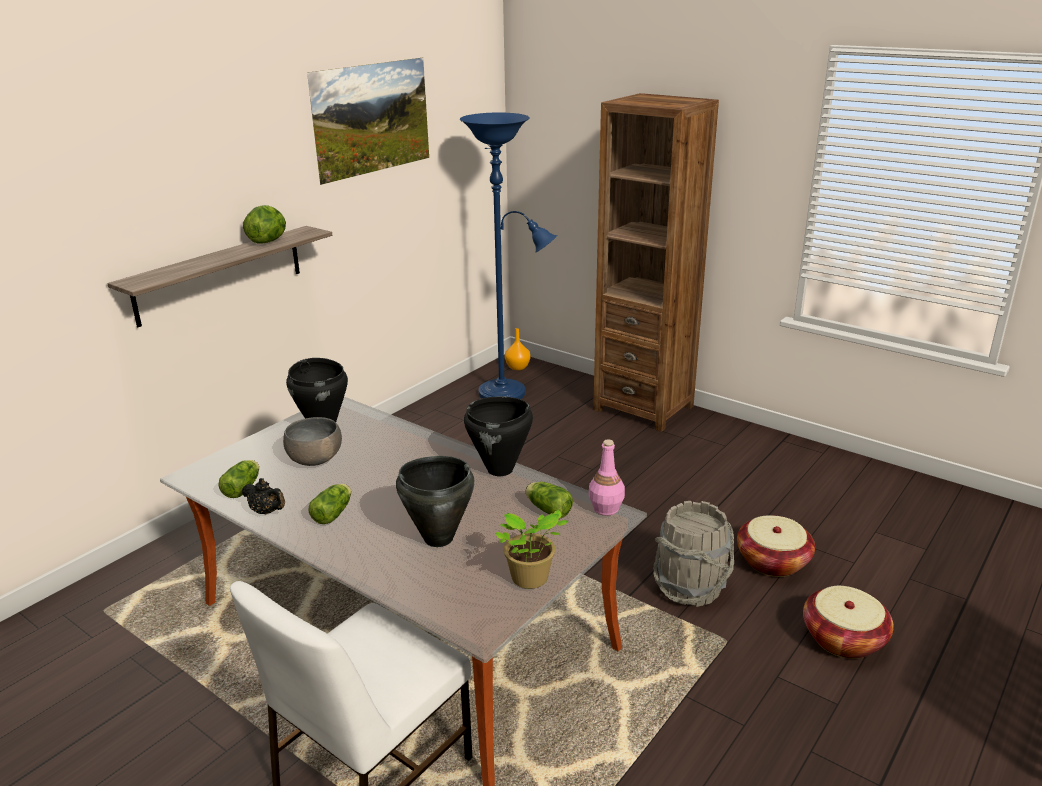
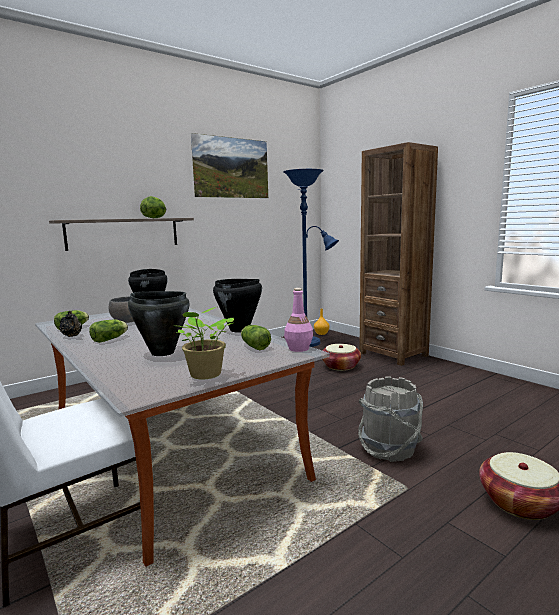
camera: 15 degrees right, 15 degrees down
(772, 561) = (464, 441): basket -> basket (340, 366)

